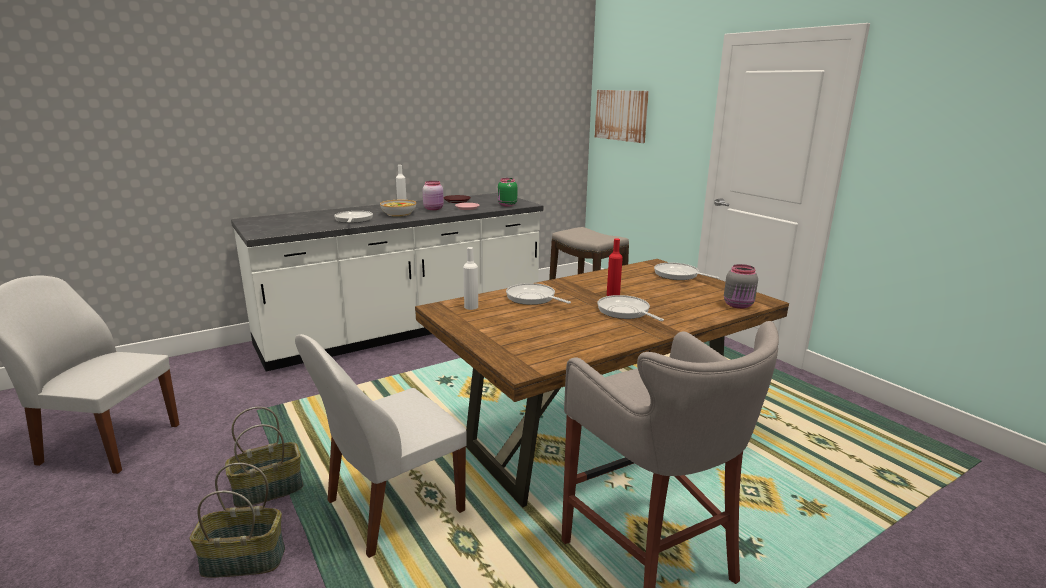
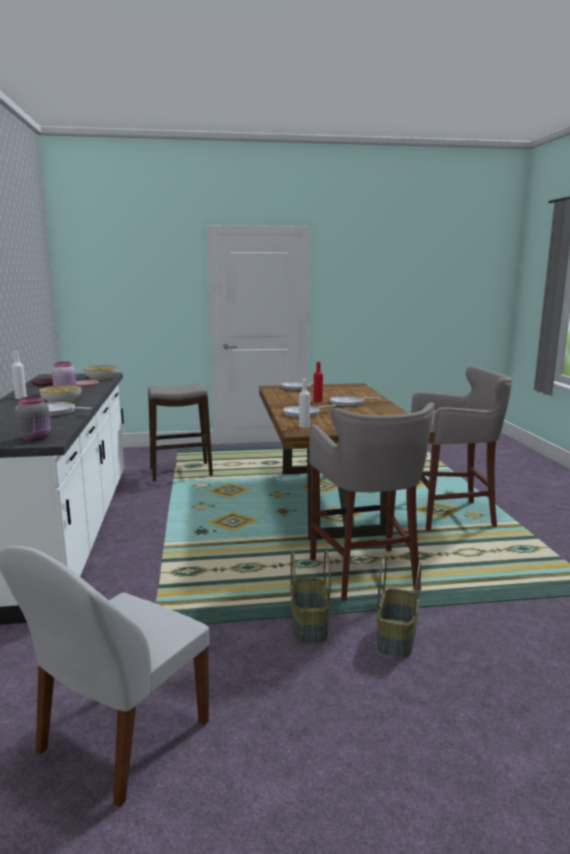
camera: 65 degrees left, 5 degrees down
(391, 508) = (366, 575): white chair -> grey stool
(507, 205) = (101, 377): green jar -> bowl
(621, 115) = (101, 289): picture -> none
(739, 305) = (360, 388): grey jar -> grey jar (36, 438)

